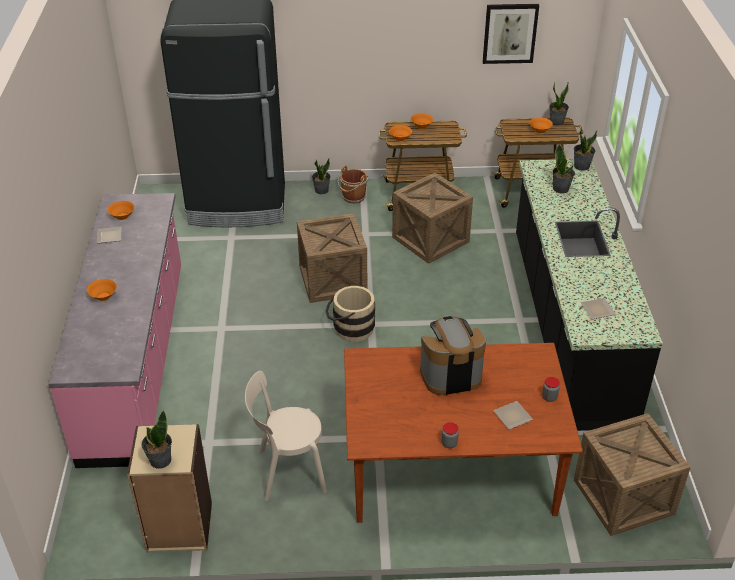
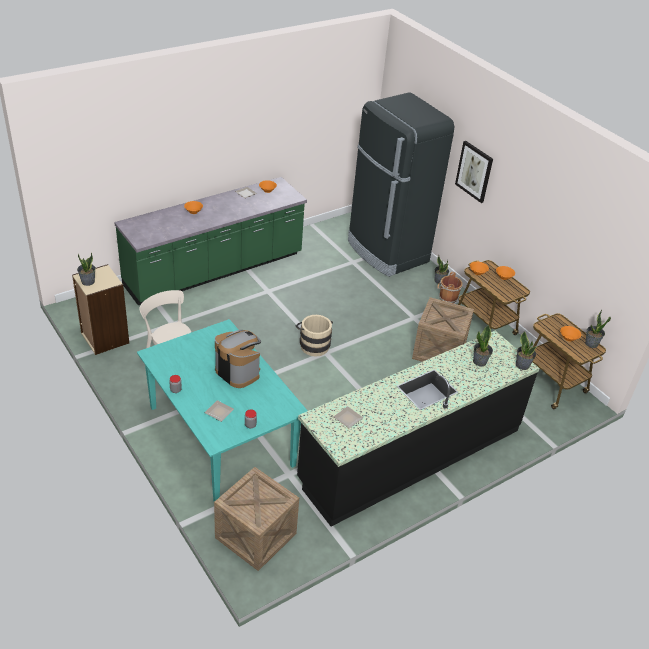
camera: 55 degrees right, 0 degrees up
(136, 361) = (215, 271): pink counter -> green counter
(332, 280) = (352, 320): crate -> none
(450, 470) = (220, 436): brown dining table -> turquoise dining table
(510, 33) = (588, 248): picture -> picture (474, 171)

